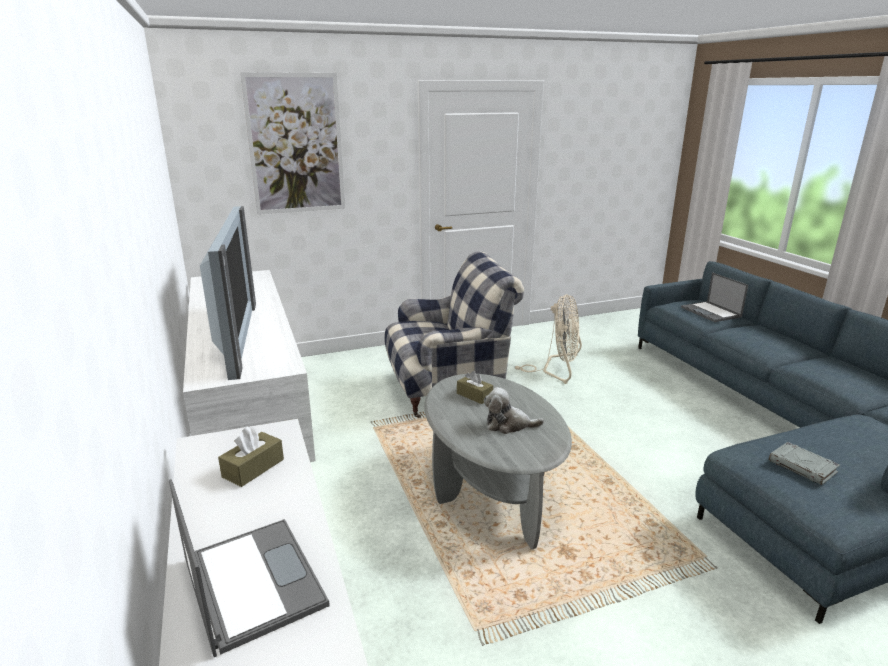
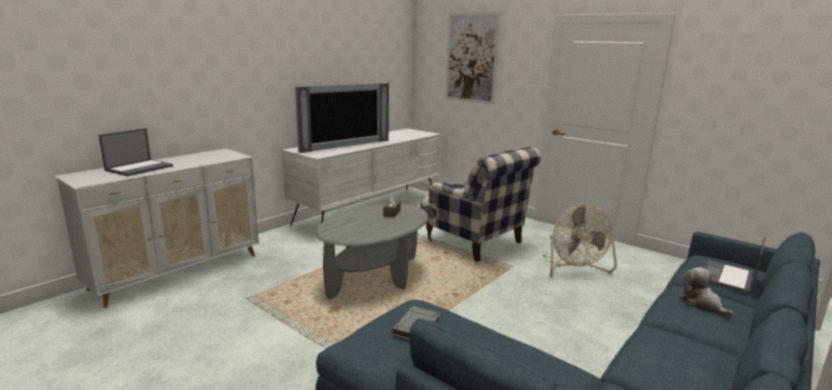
camera: 60 degrees right, 5 degrees down
(253, 468) = (208, 158): brown tissue box -> none
(508, 425) = (365, 225): plush toy -> plush toy (702, 304)

